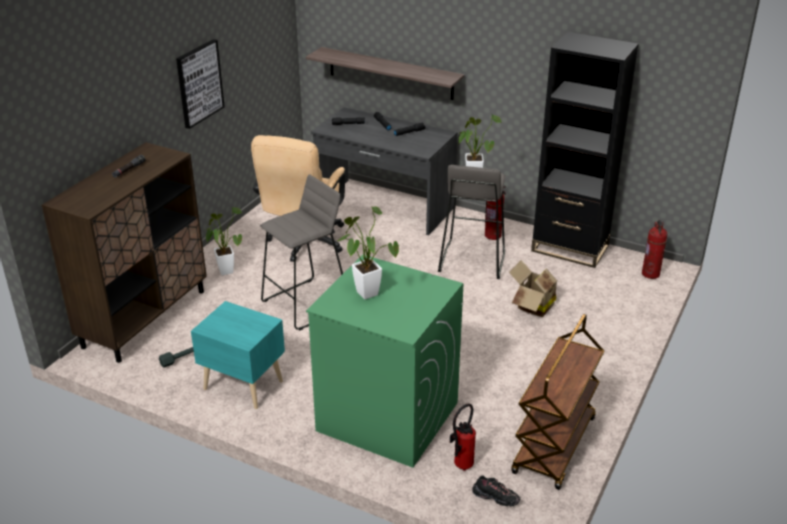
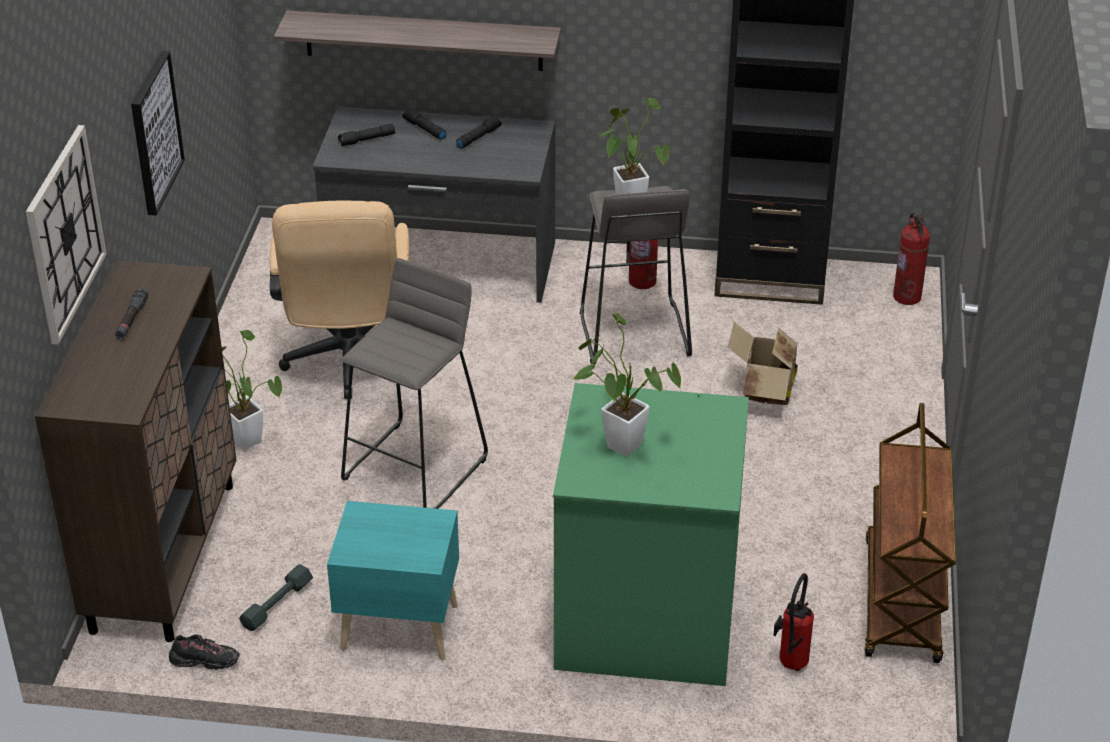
camera: 20 degrees left, 5 degrees up
(92, 109) = (64, 233): none -> wall clock
(495, 497) = (860, 697): black shoe -> black shoe (205, 661)

